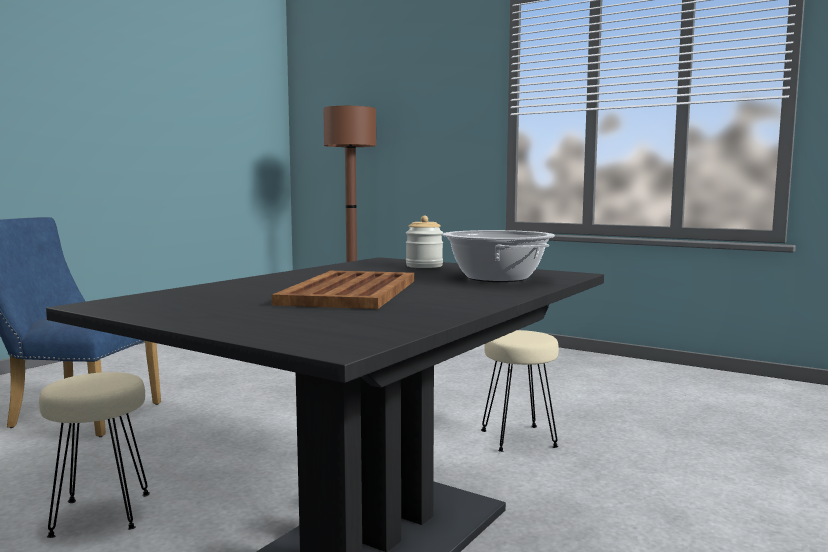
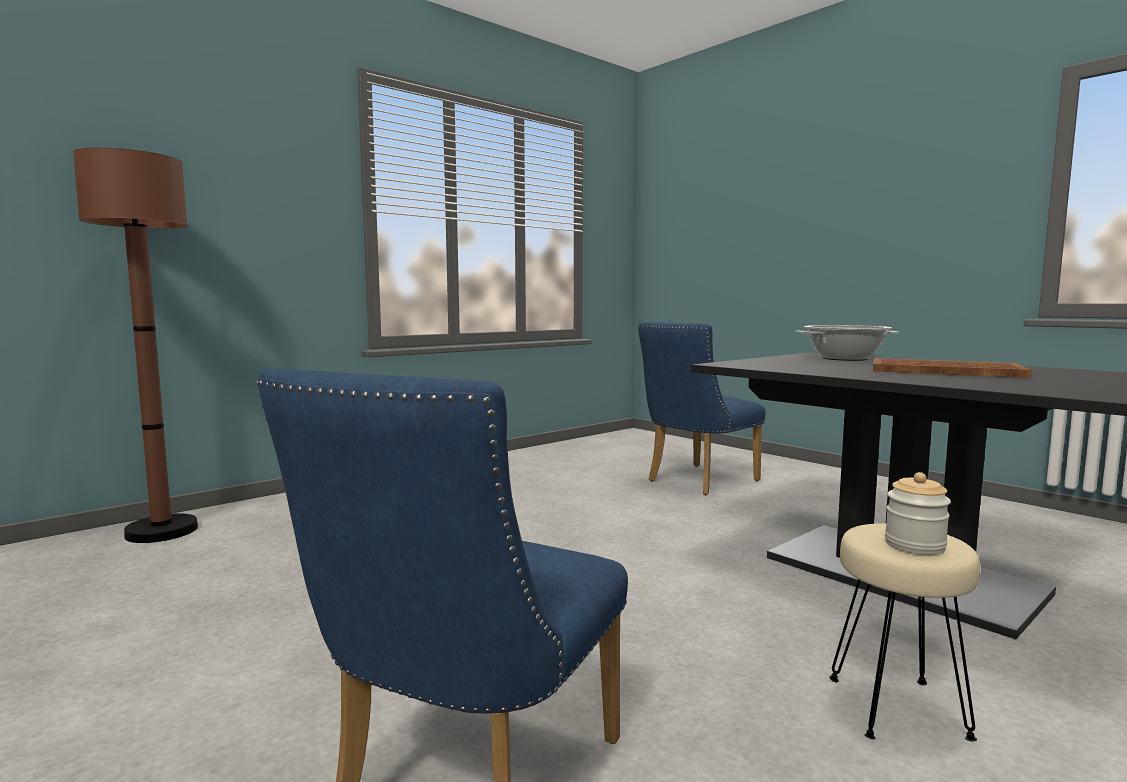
camera: 75 degrees left, 0 degrees up
(424, 266) = (773, 361): jar -> jar (914, 545)
(519, 438) = (684, 510): beige stool -> none
(648, 441) = (696, 481): none -> blue chair

